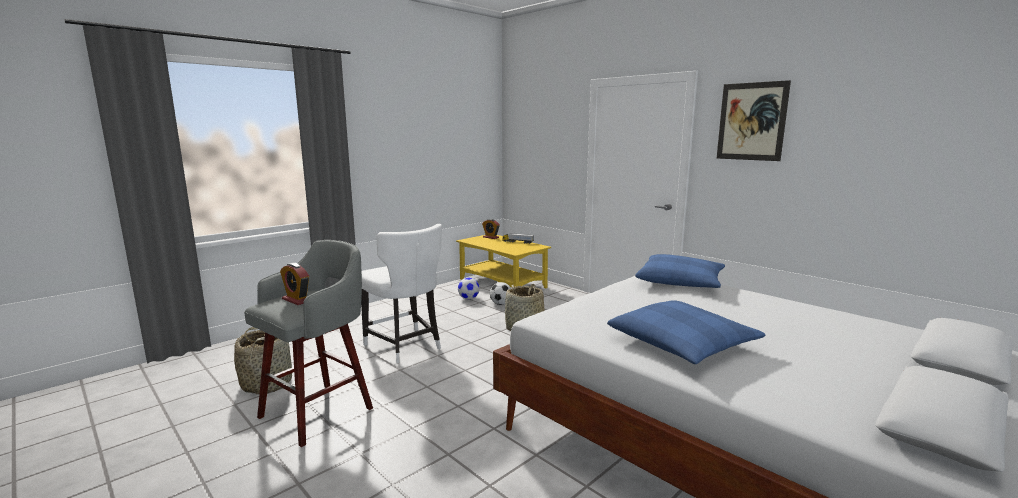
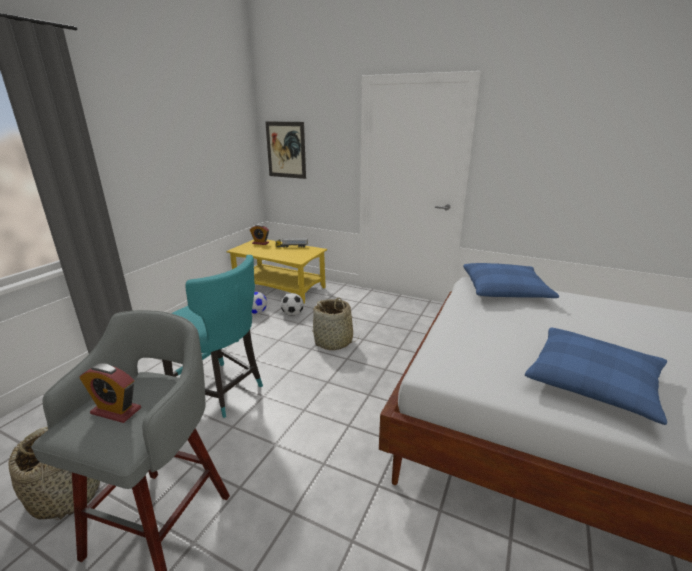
camera: 20 degrees left, 10 degrees up
(405, 346) = (221, 391): white chair -> turquoise chair
(751, 121) = (533, 125): picture -> picture (286, 150)

